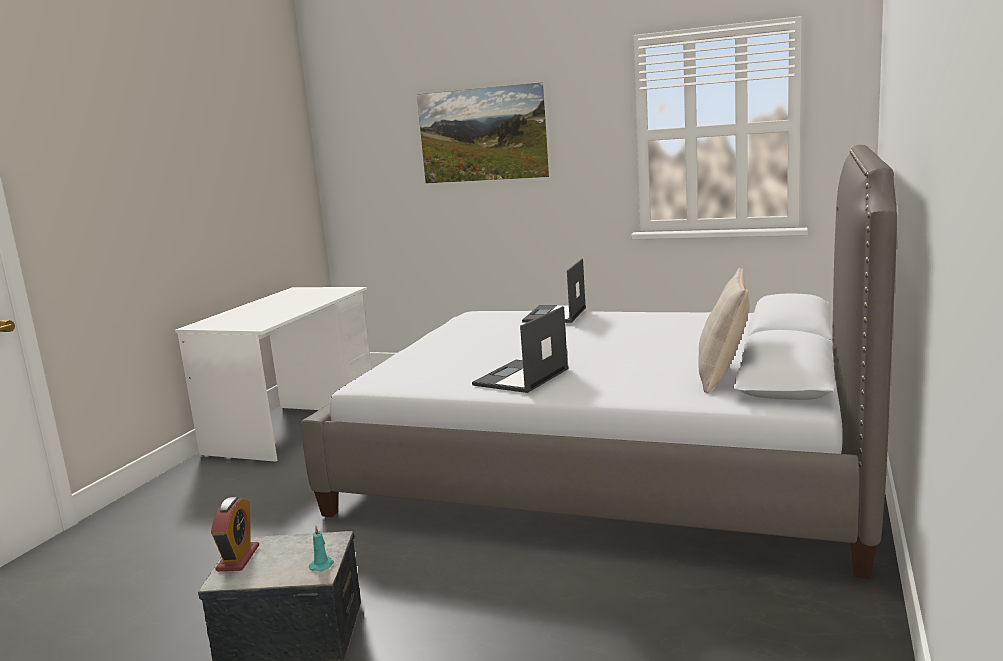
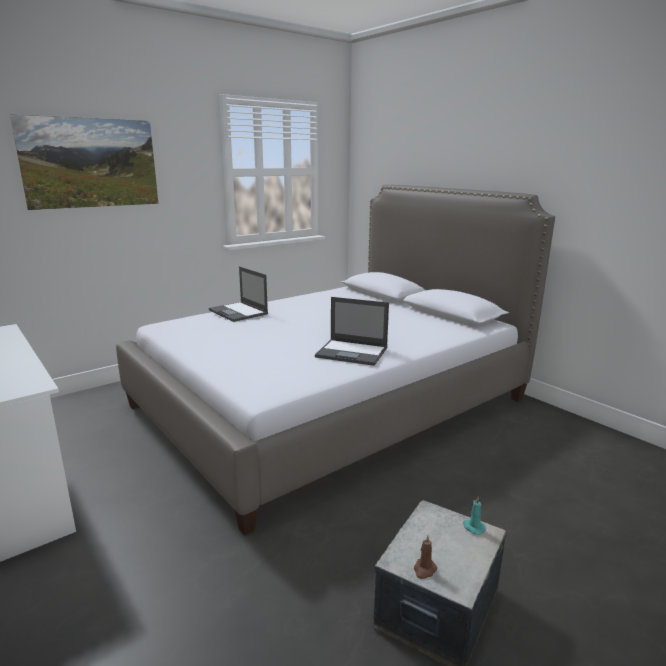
camera: 60 degrees left, 5 degrees up
(238, 558) = (424, 570): alarm clock -> brown candle
(521, 377) = (352, 352): laptop -> laptop turned 45 degrees counterclockwise
(723, 376) = (433, 321): beige pillow -> none

